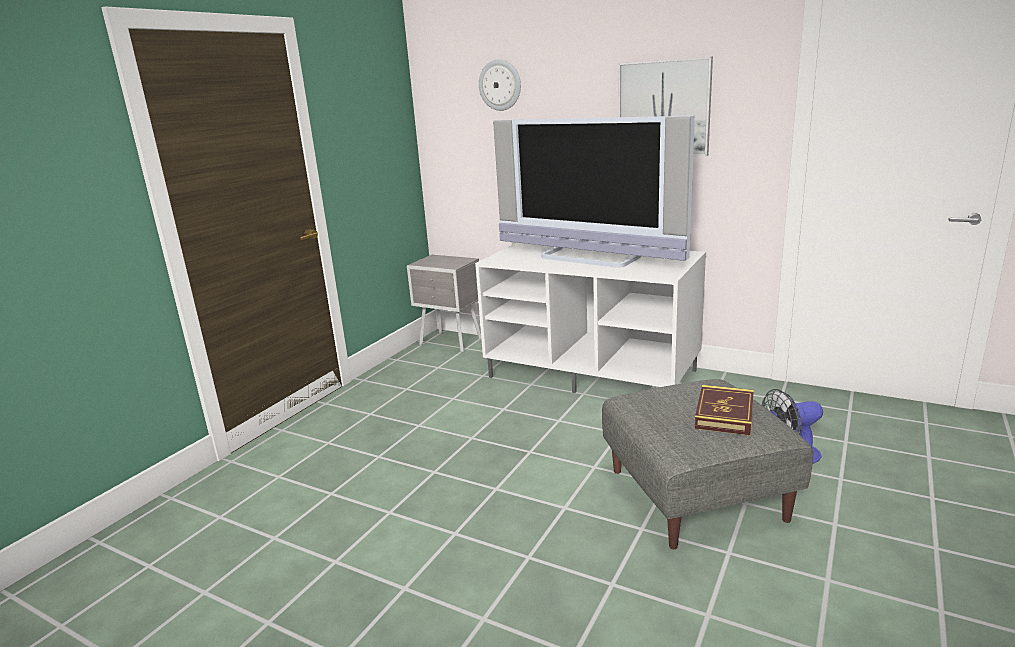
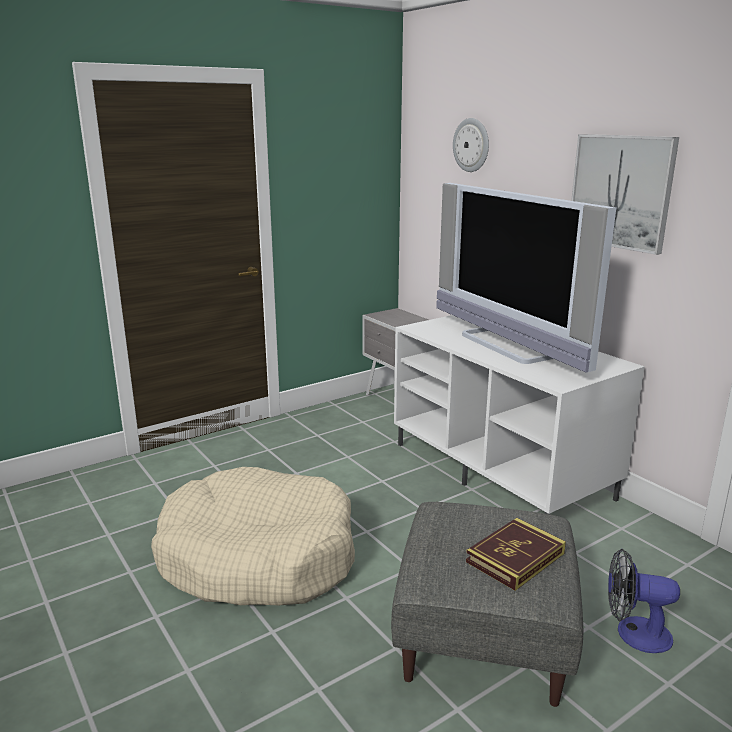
camera: 25 degrees right, 0 degrees up
(453, 504) = (258, 557): none -> beige dog bed

